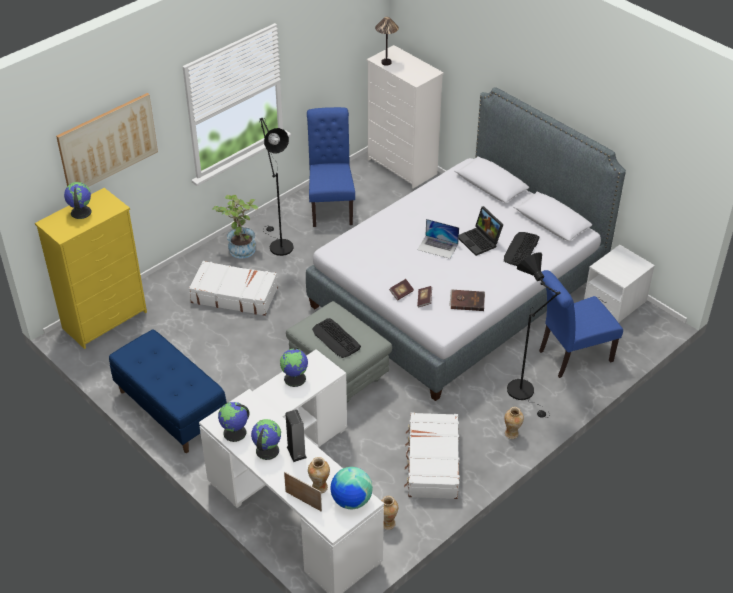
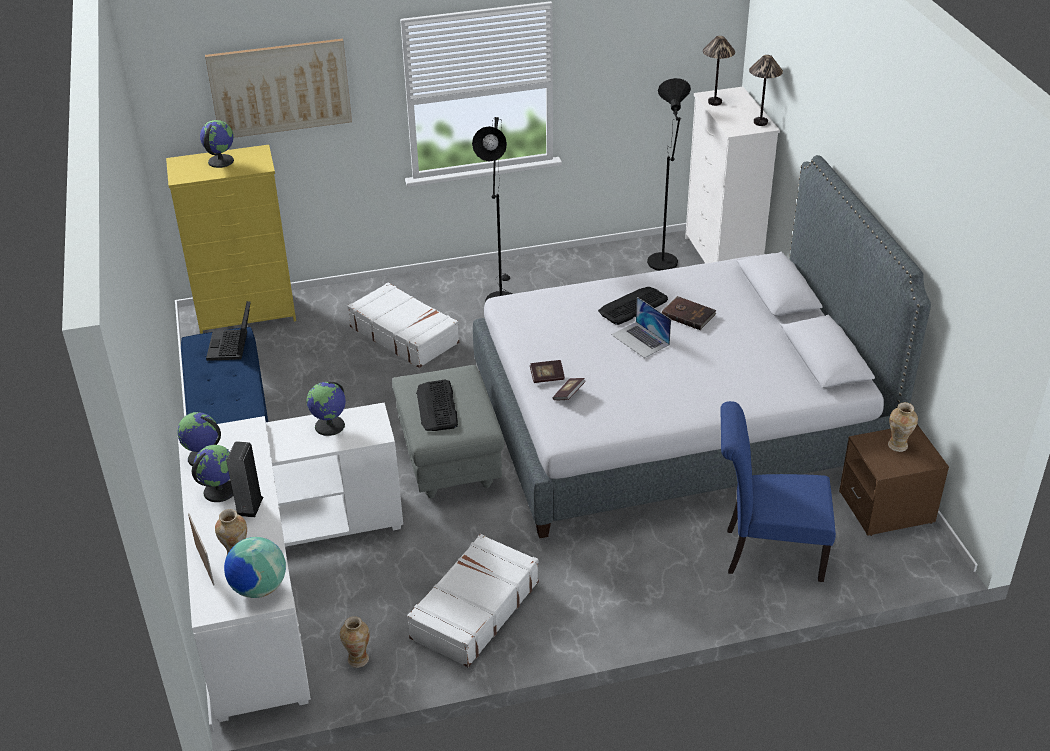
camera: 30 degrees right, 5 degrees down
(240, 247) = (455, 286): potted plant -> none
(331, 206) = (598, 275): blue chair -> none
(427, 70) = (760, 122): none -> table lamp
(467, 301) = (623, 414): brown book -> brown book (688, 314)
(480, 241) = (702, 351): laptop -> laptop (232, 346)
(511, 434) = (605, 618): vase -> vase (898, 446)
(521, 249) = (750, 378): keyboard -> keyboard (632, 306)
(524, 393) = (664, 574): black floor lamp -> black floor lamp (664, 266)
(615, 302) = (886, 507): white nightstand -> brown nightstand

